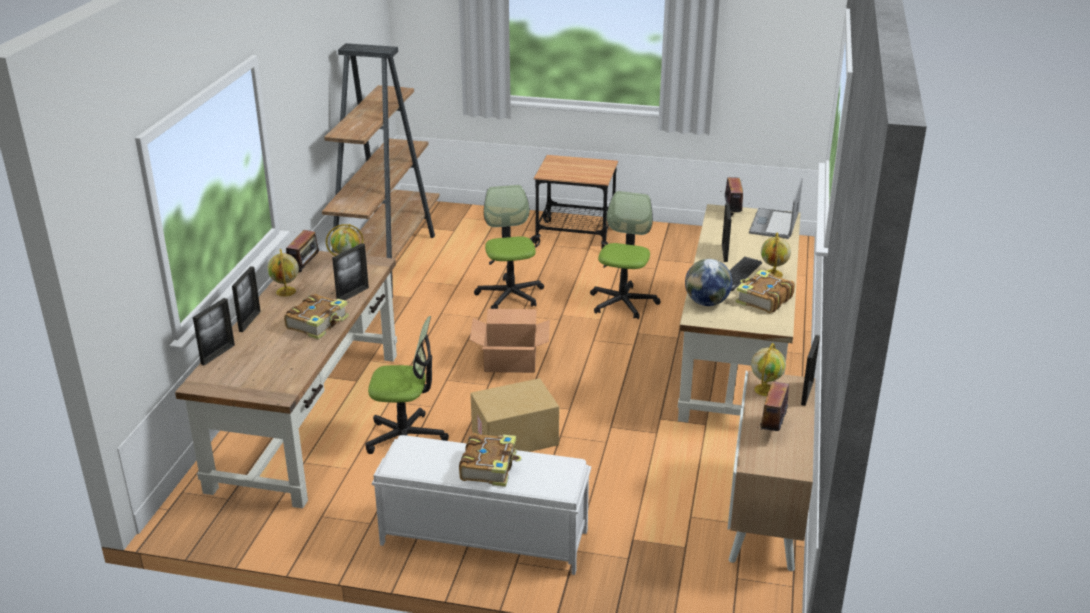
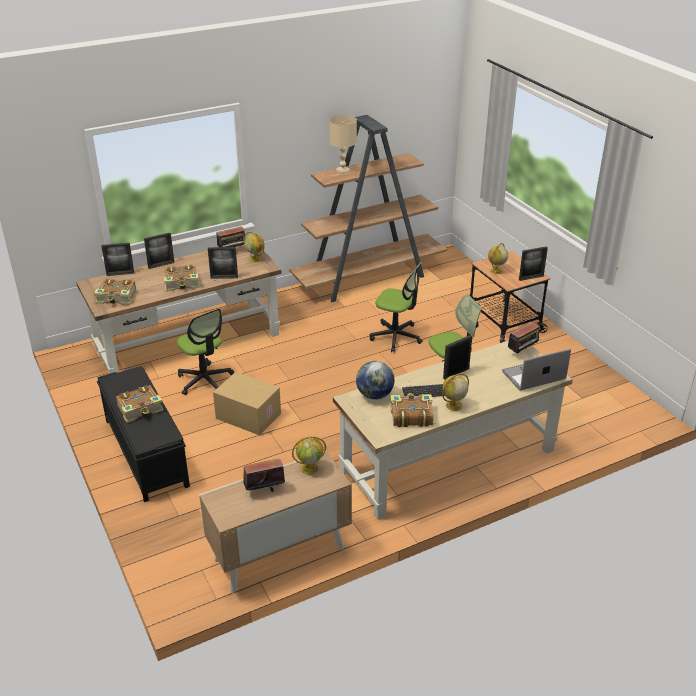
camera: 50 degrees right, 5 degrees up
(272, 376) = (117, 298): none -> book
(286, 292) = (202, 259): globe -> globe (496, 271)
(351, 122) = (342, 170): none -> beige table lamp
(483, 537) = (145, 452): white bench -> black bench
(510, 295) = (396, 337): office chair -> office chair turned 75 degrees clockwise
(510, 360) = (325, 373): cardboard box -> none
(807, 393) = (326, 488): picture frame -> picture frame (531, 278)

